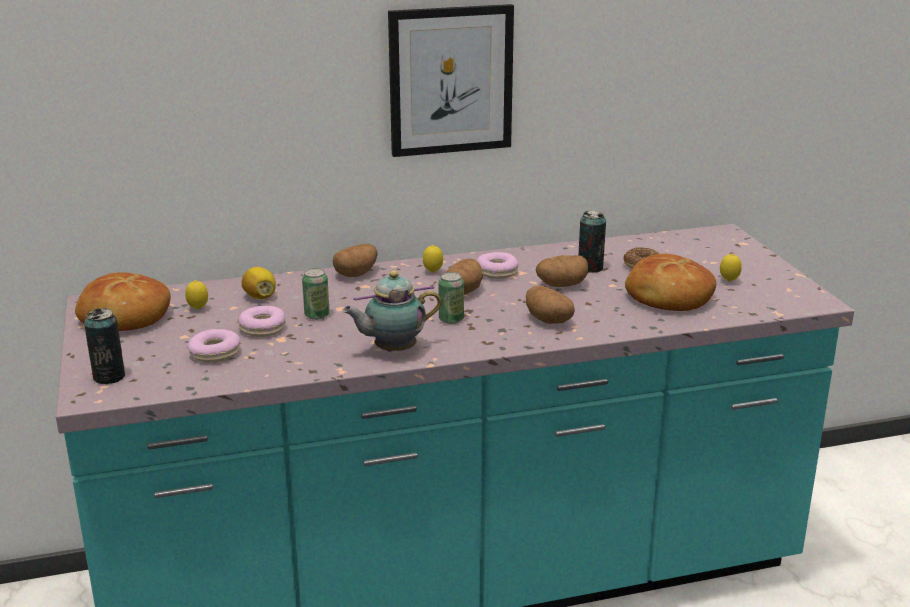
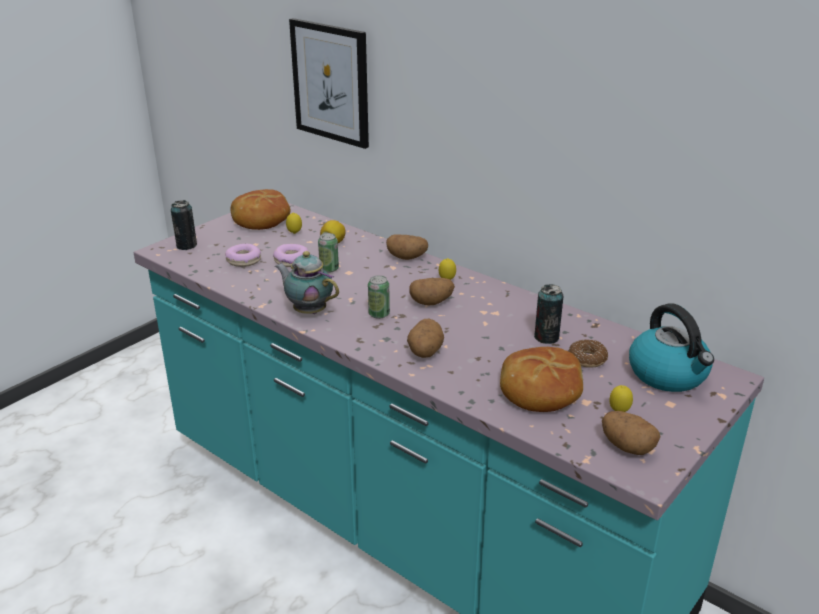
camera: 55 degrees right, 5 degrees up
(450, 80) = (506, 127): picture -> picture (331, 82)
(496, 272) = (482, 303): donut -> none
(561, 285) = (495, 336): potato -> potato (627, 446)
(697, 248) = (669, 374): none -> kettle

